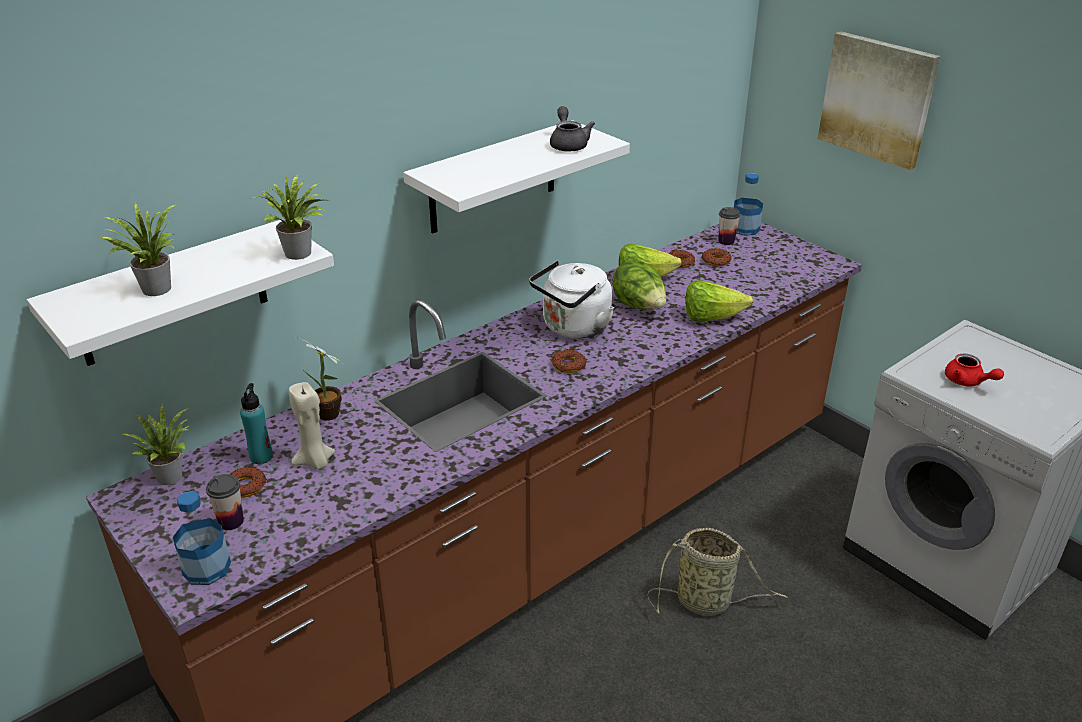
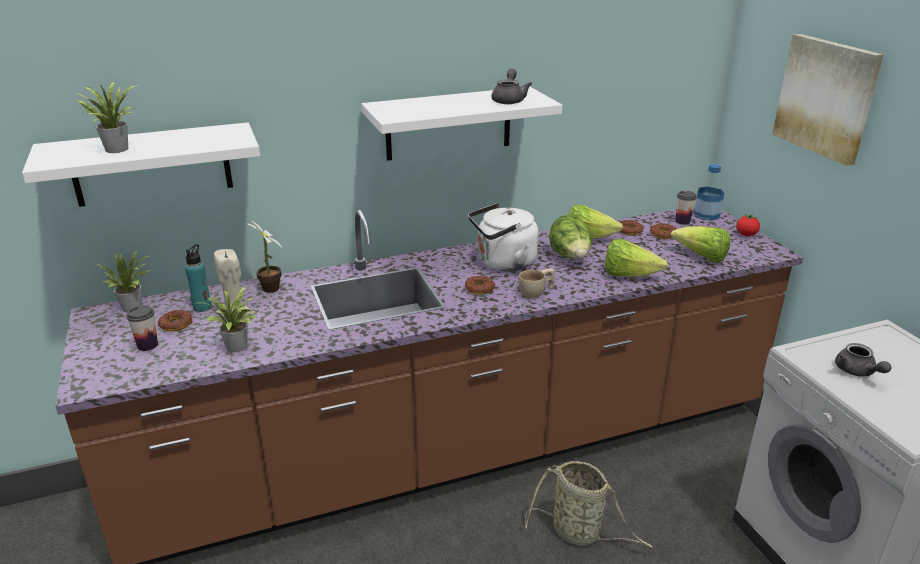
camera: 20 degrees right, 5 degrees down
(206, 568) = (106, 372): bottle -> none
(300, 254) = (235, 143): potted plant -> potted plant (237, 348)
(631, 358) = (536, 293): none -> beige cup
(769, 282) = (701, 257): none -> lettuce
(796, 247) = (746, 235): none -> tomato
(967, 382) = (857, 372): red teapot -> grey teapot

